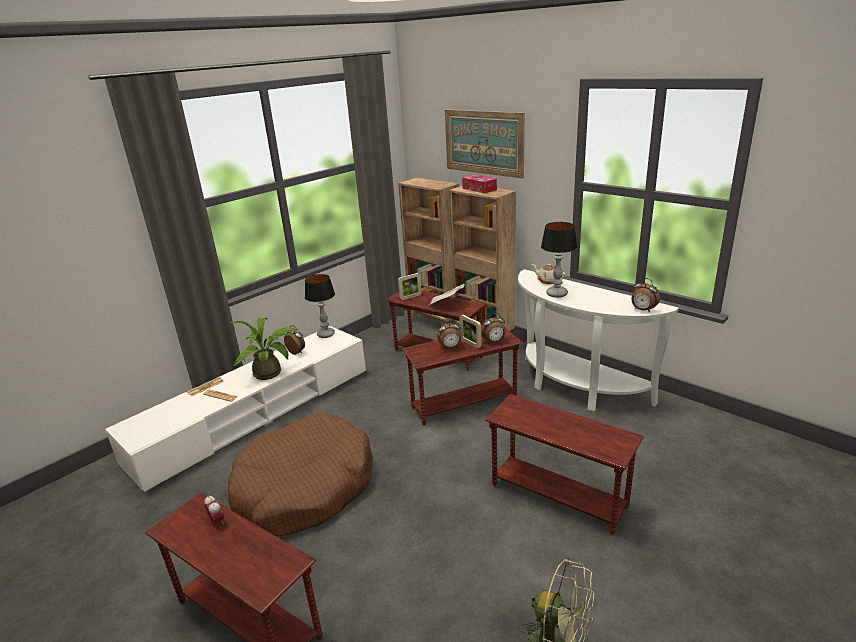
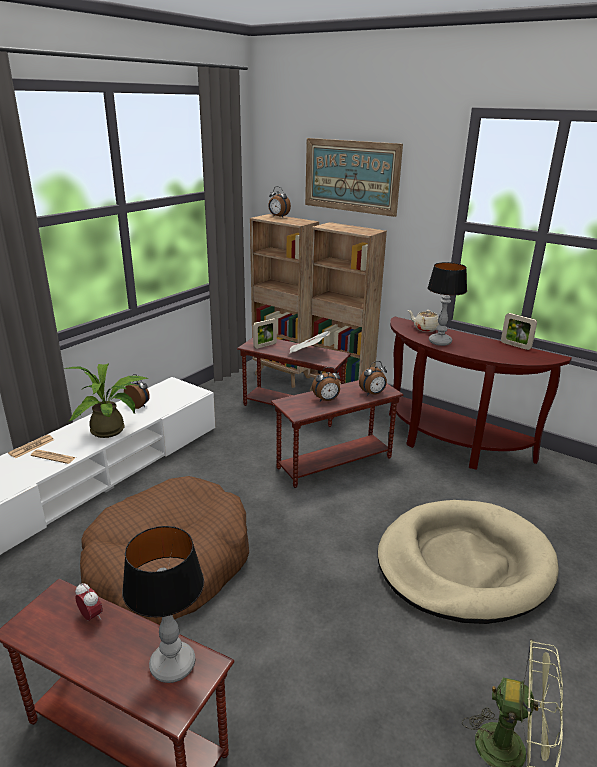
camera: 10 degrees left, 0 degrees up
(325, 334) = (169, 386): table lamp -> table lamp (172, 666)
(470, 343) = (347, 395): picture frame -> picture frame (515, 345)
(479, 189) = (345, 227): tissue box -> none
(558, 496) = (463, 564): brown side table -> beige dog bed
(576, 387) = (450, 444): white console table -> brown console table
(643, 310) = (537, 359): alarm clock -> alarm clock (278, 217)

